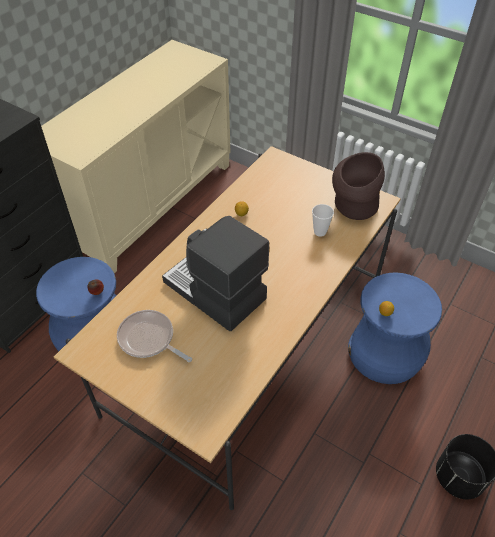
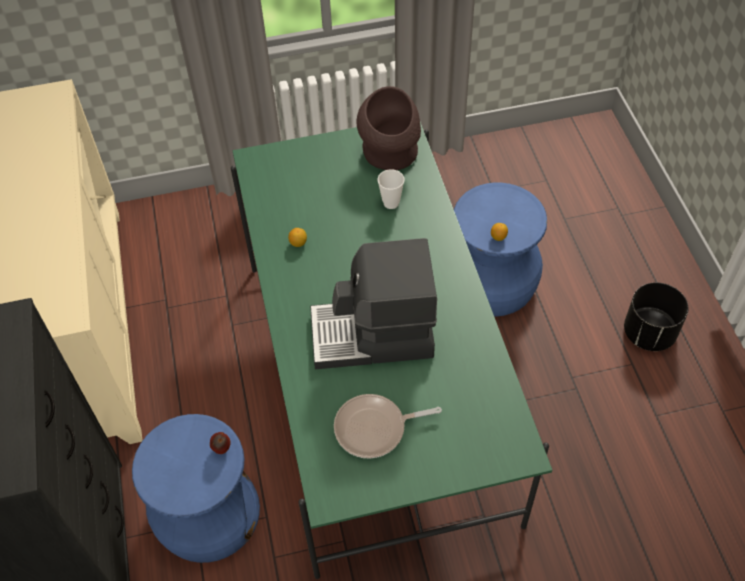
camera: 45 degrees left, 5 degrees up
(247, 351) = (376, 386): beige dining table -> green dining table

